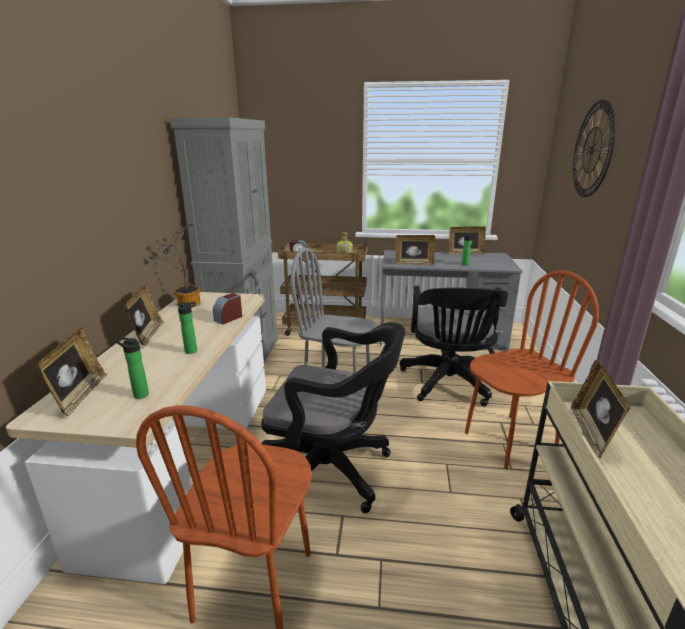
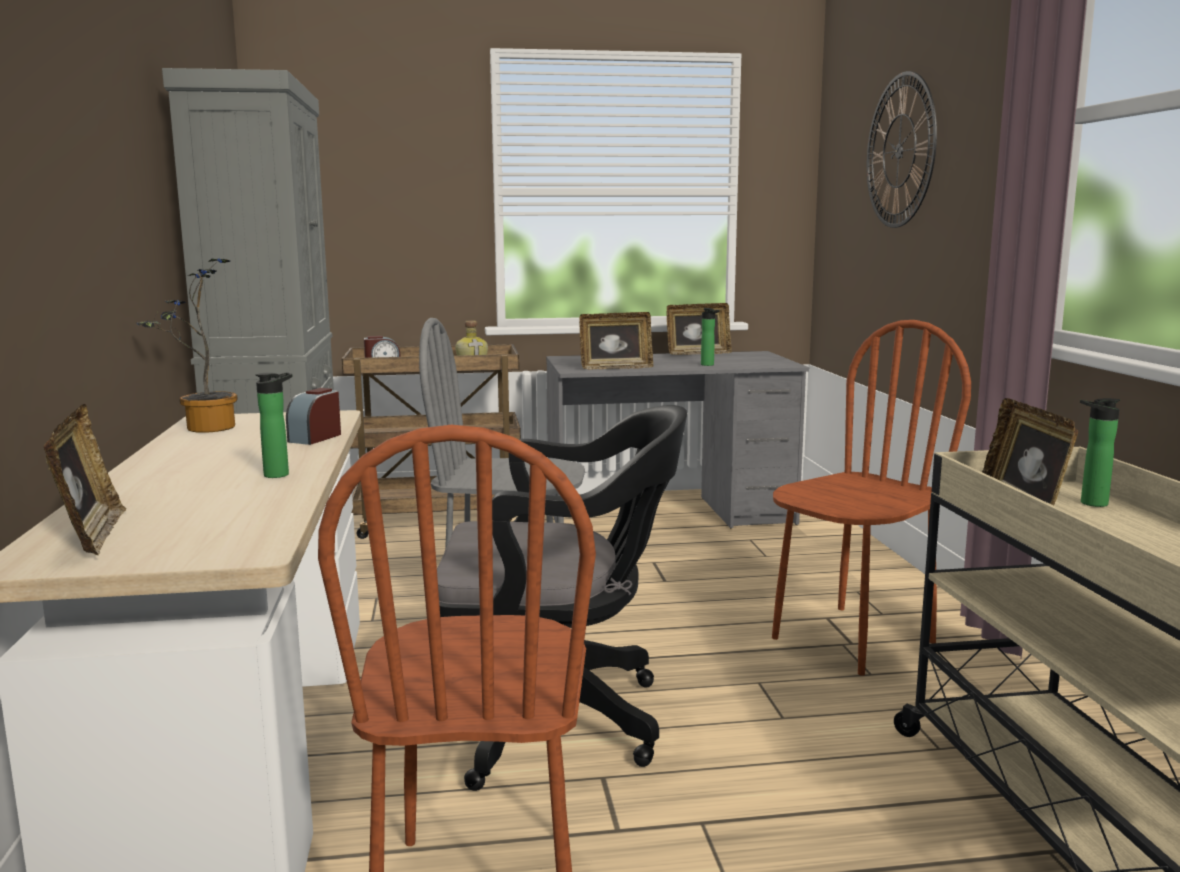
camera: 15 degrees left, 10 degrees down
(139, 394) = (221, 525): bottle -> bottle (1089, 503)
(147, 335) = (161, 465): picture frame -> none
(449, 384) = (715, 577): black office chair -> none

